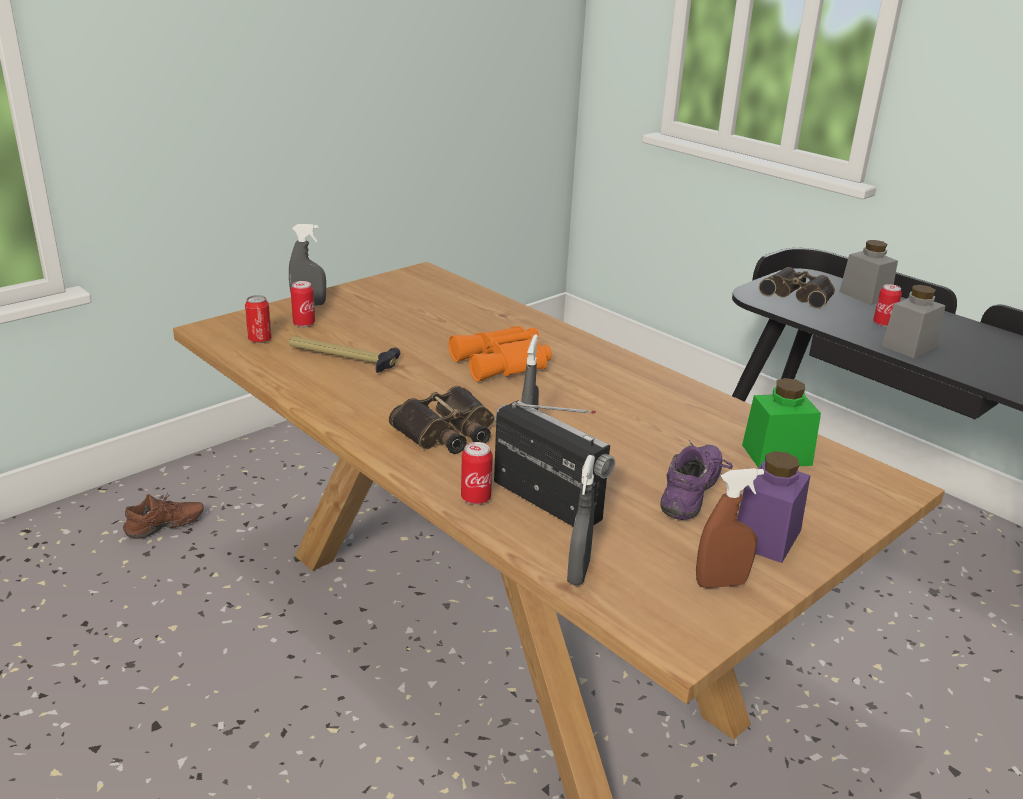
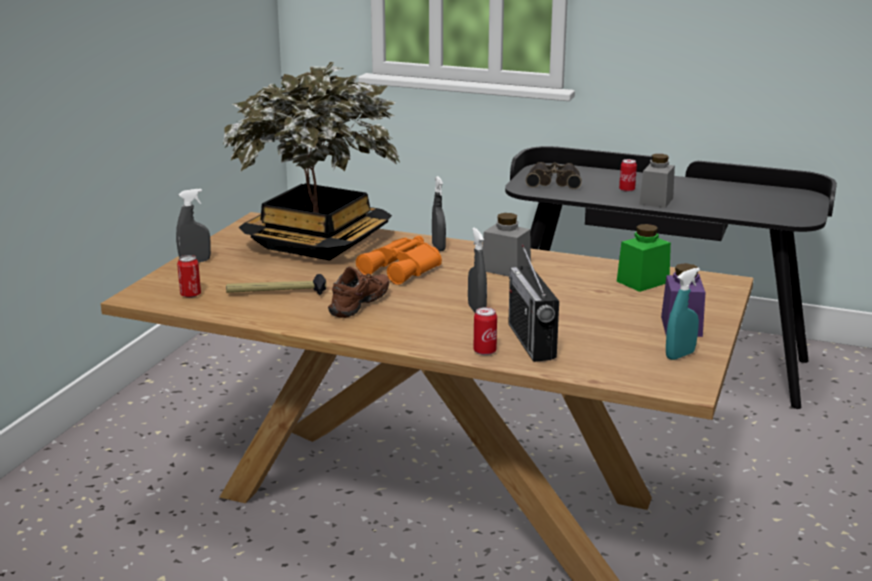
camera: 25 degrees left, 5 degrees down
(165, 528) = (77, 512): brown shoe -> brown shoe (361, 305)
(304, 324) = (211, 276): can -> none
(447, 432) = (418, 320): binoculars -> none
(449, 310) = (316, 242): none -> potted plant
(546, 501) = (531, 341): radio -> radio turned 120 degrees counterclockwise
(578, 572) = (594, 372): grey spray bottle -> grey spray bottle (438, 247)
(694, 494) = (617, 315): purple shoe -> none
(721, 583) = (680, 355): brown spray bottle -> turquoise spray bottle
(864, 295) = (597, 174): grey jar -> grey jar (506, 269)

